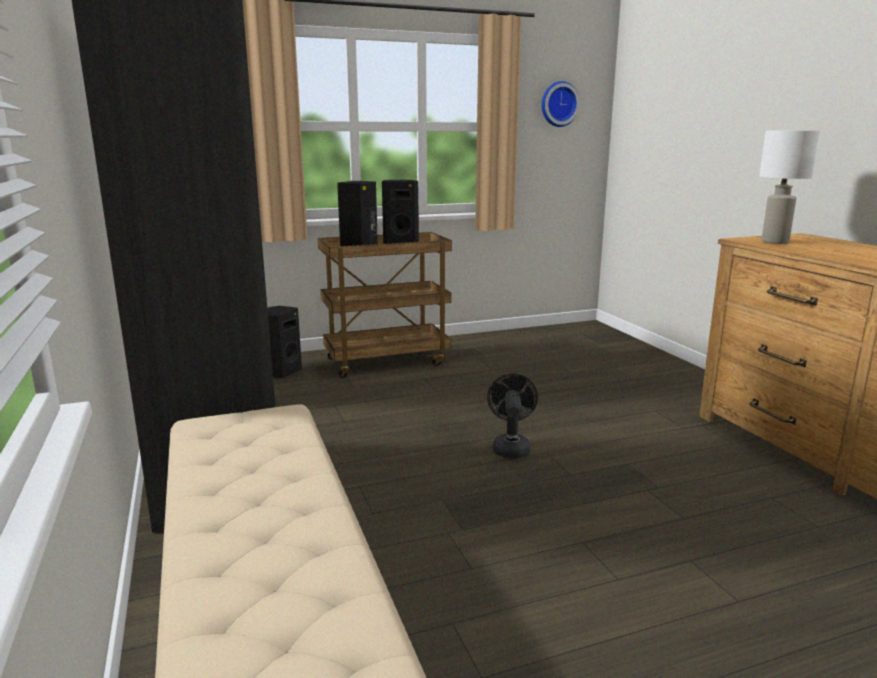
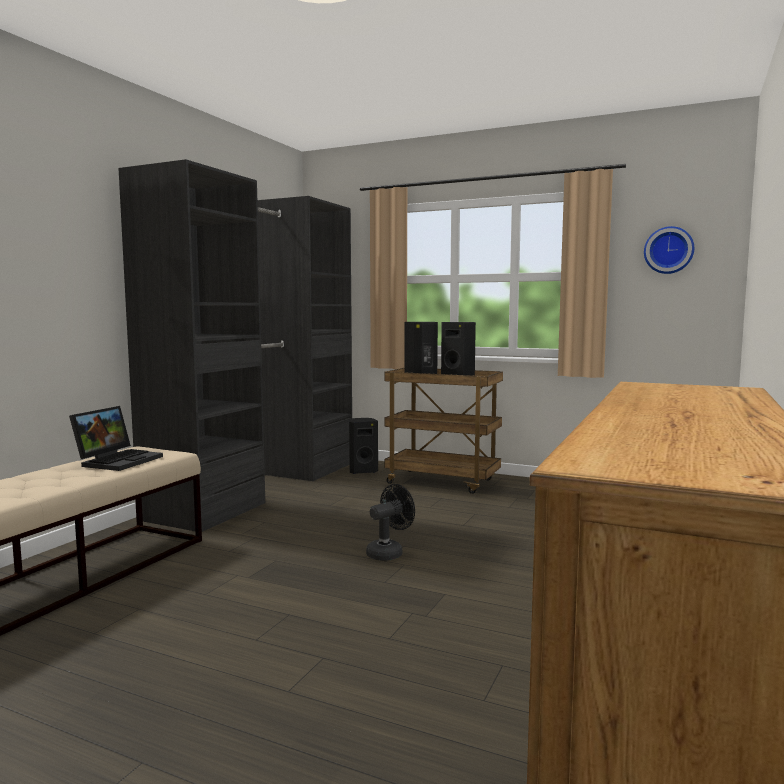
camera: 45 degrees right, 10 degrees down
(250, 447) = (118, 460): none -> laptop
(775, 242) = (656, 387): white table lamp -> none

